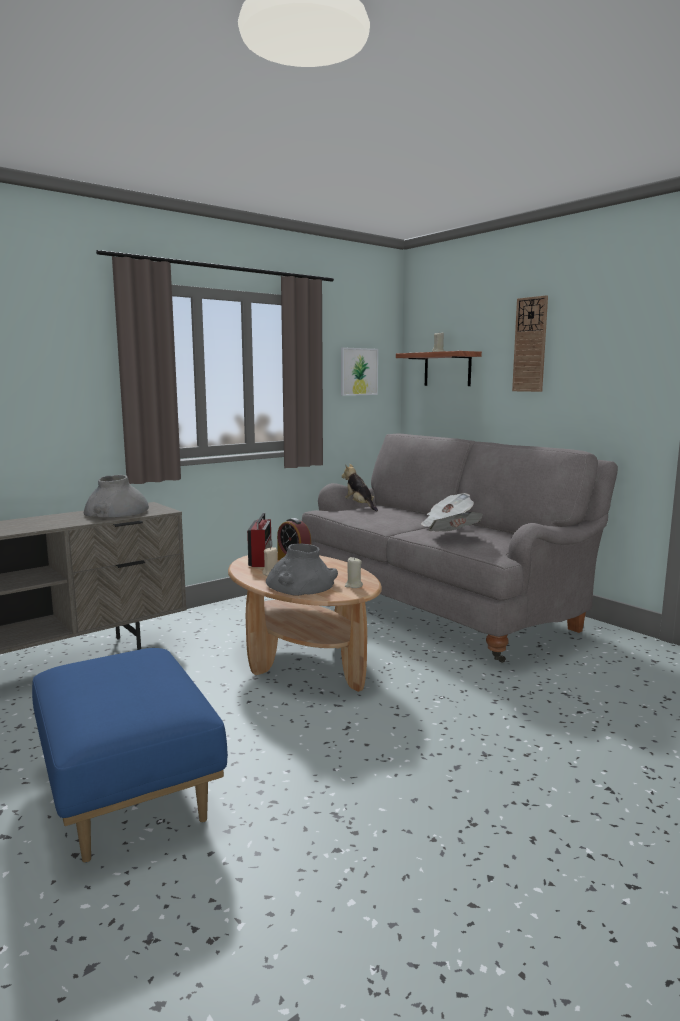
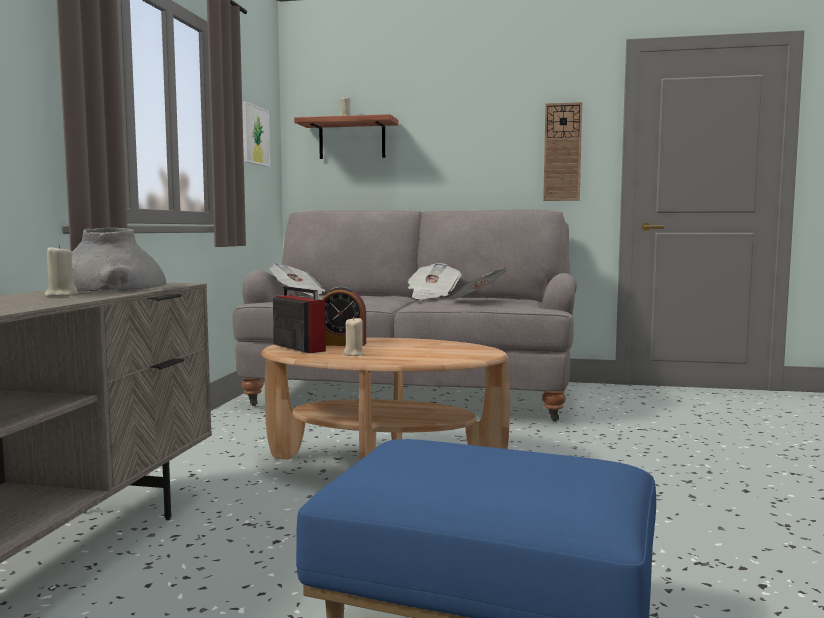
camera: 40 degrees left, 5 degrees down
(301, 584) = (416, 355): grey vase -> none
(353, 586) = (468, 349): beige candle -> beige candle (61, 295)
(359, 506) = (298, 295): plush toy -> newspaper
(530, 345) = (459, 113): wall clock -> wall clock (562, 152)

